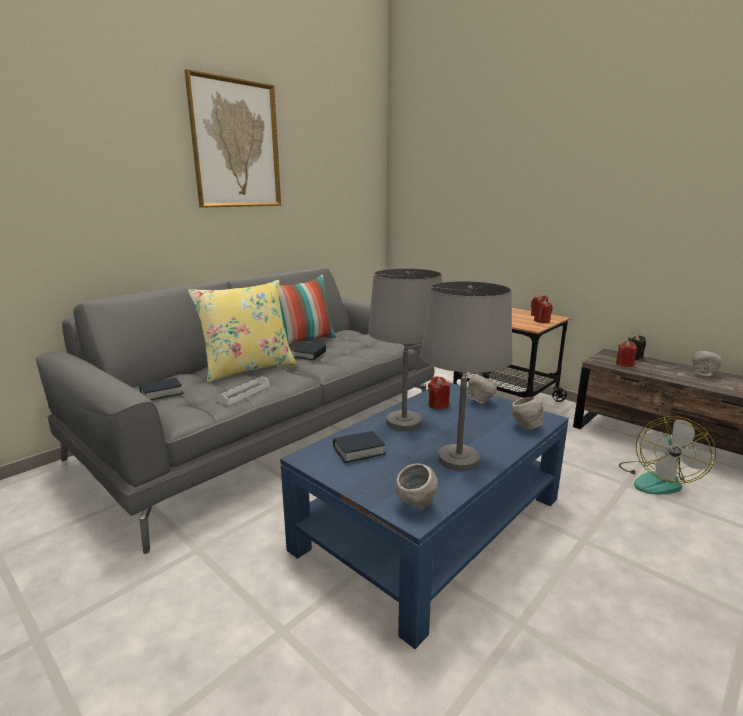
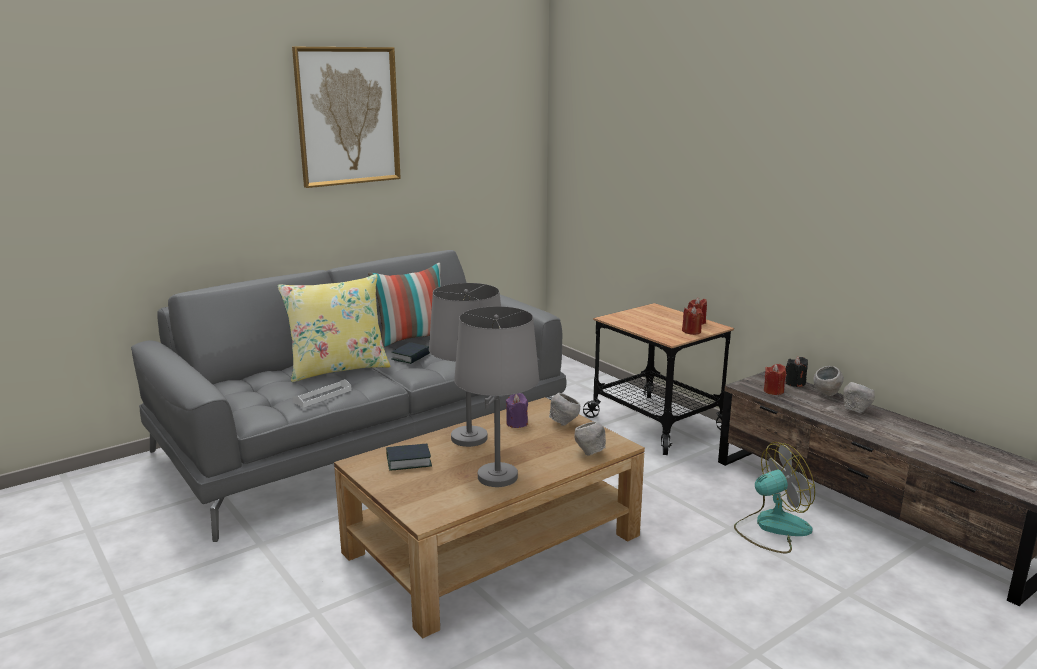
camera: 10 degrees right, 0 degrees up
(161, 393) = (244, 391): book -> none
(416, 506) = (431, 511): grey bowl -> grey bowl (826, 394)
(432, 522) = (494, 544): blue coffee table -> brown coffee table
(438, 405) = (517, 423): red candle -> purple candle
(658, 480) = (771, 528): fan -> fan turned 150 degrees counterclockwise

